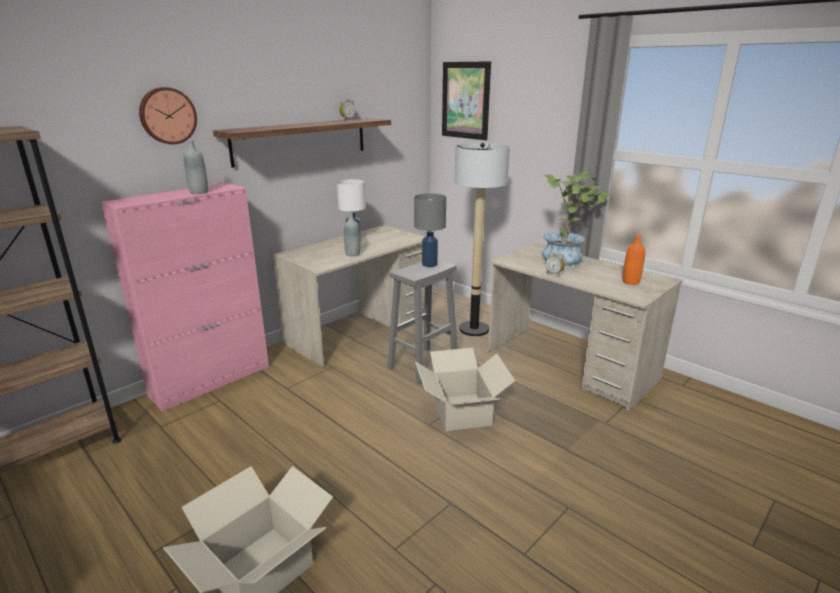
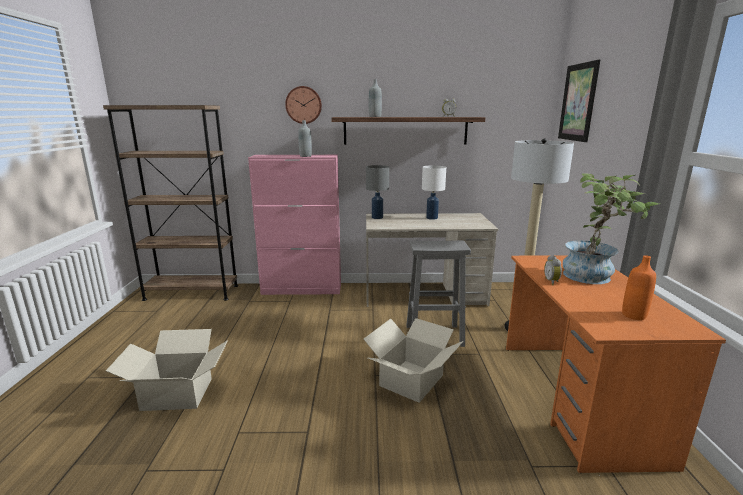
camera: 45 degrees right, 5 degrees down
(352, 254) = (413, 224): grey bottle -> grey bottle (375, 117)
(429, 264) = (449, 243): grey table lamp -> grey table lamp (377, 217)
(570, 365) = (576, 398): beige desk -> orange desk

